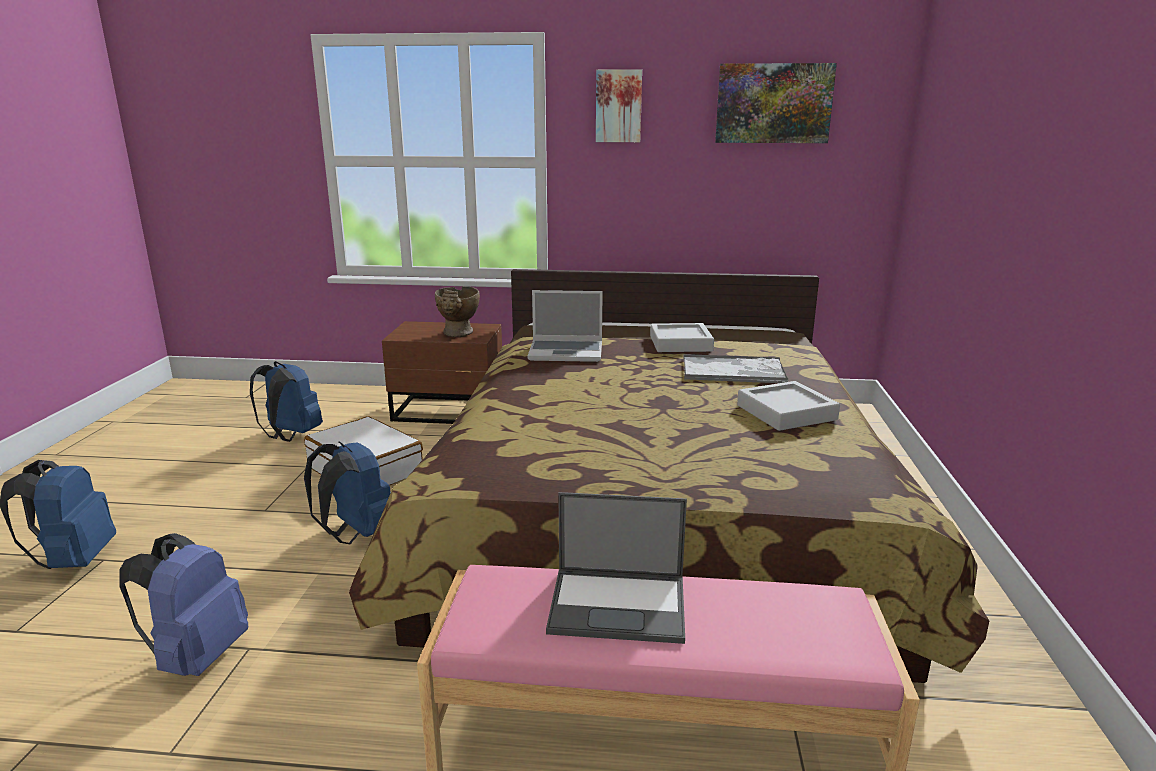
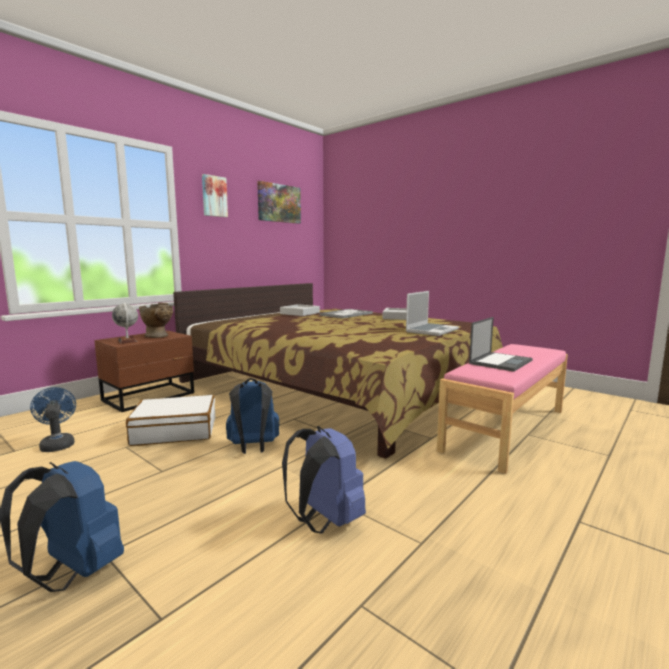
camera: 55 degrees left, 10 degrees down
(290, 435) = (57, 444): blue backpack -> blue fan
(416, 333) = (127, 341): none -> globe
(567, 352) = (269, 322): laptop -> laptop (431, 330)

